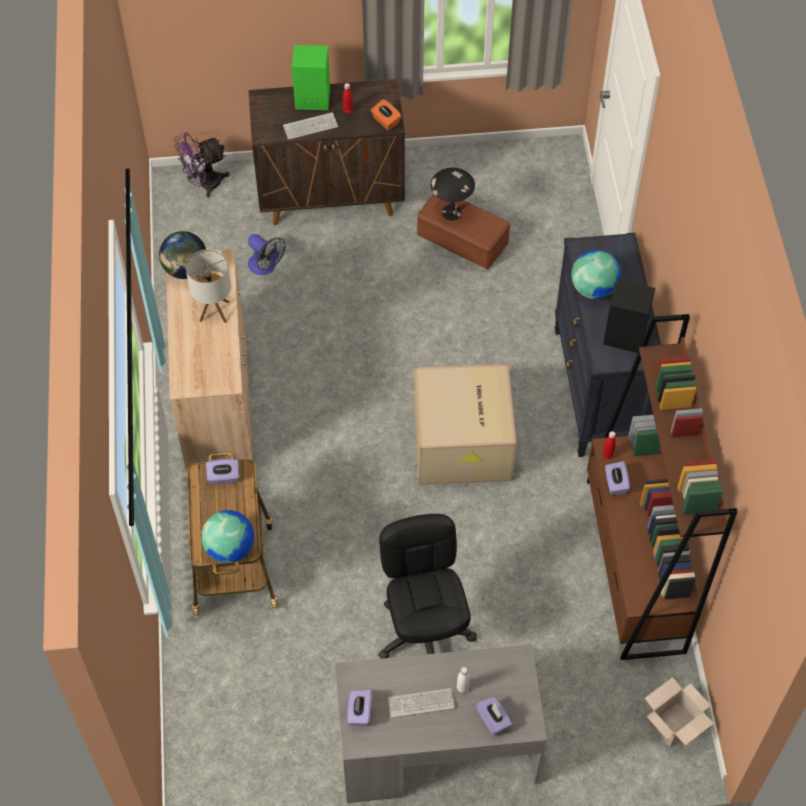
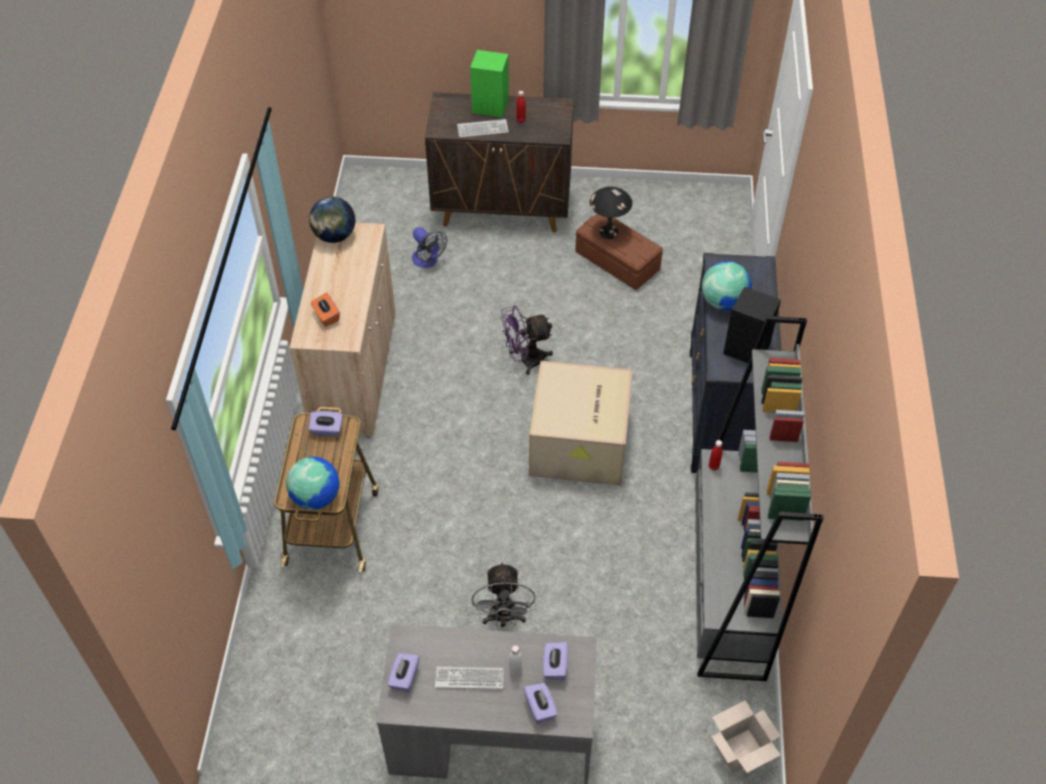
camera: 10 degrees right, 5 degrees down
(204, 184) = (388, 184): purple fan -> purple fan (525, 360)
(214, 311) = (352, 275): table lamp -> none
(385, 121) = (554, 133): orange tissue box -> orange tissue box (326, 316)
(424, 633) = (504, 618): black office chair -> grey fan
(615, 484) = (716, 495): purple tissue box -> purple tissue box (555, 666)
(634, 565) = (728, 584): brown bookcase -> grey bookcase

